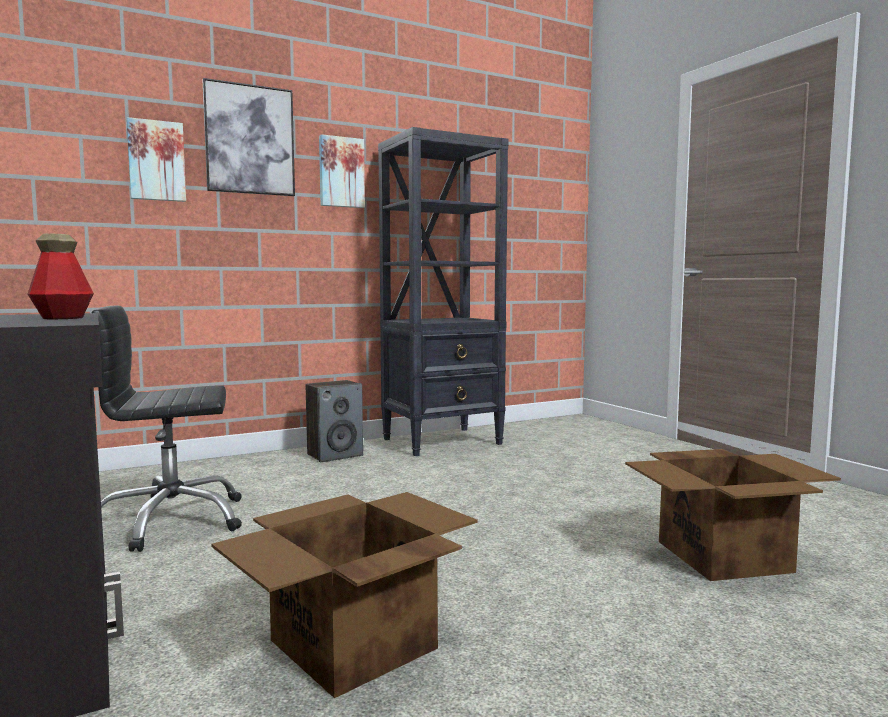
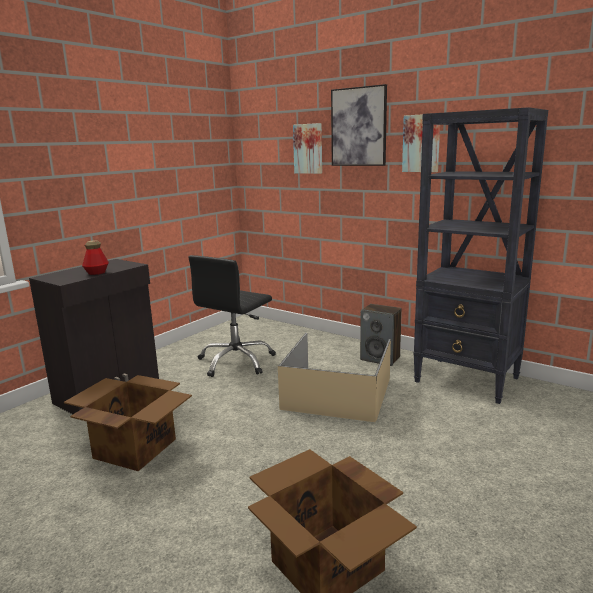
camera: 65 degrees right, 10 degrees up
(171, 521) = (236, 361): black office chair -> black office chair turned 105 degrees counterclockwise
(389, 487) = (339, 394): none -> beige storage box

